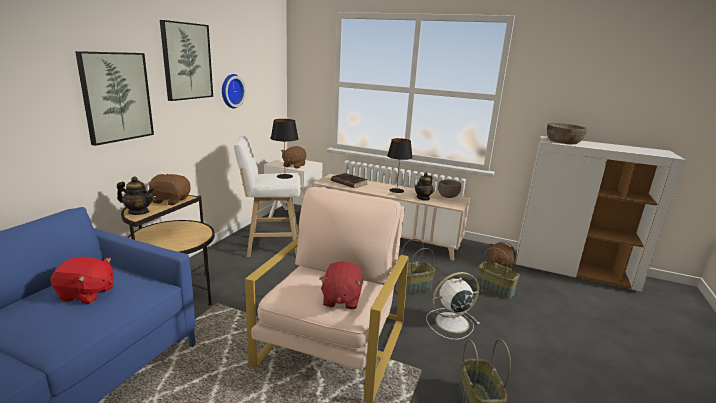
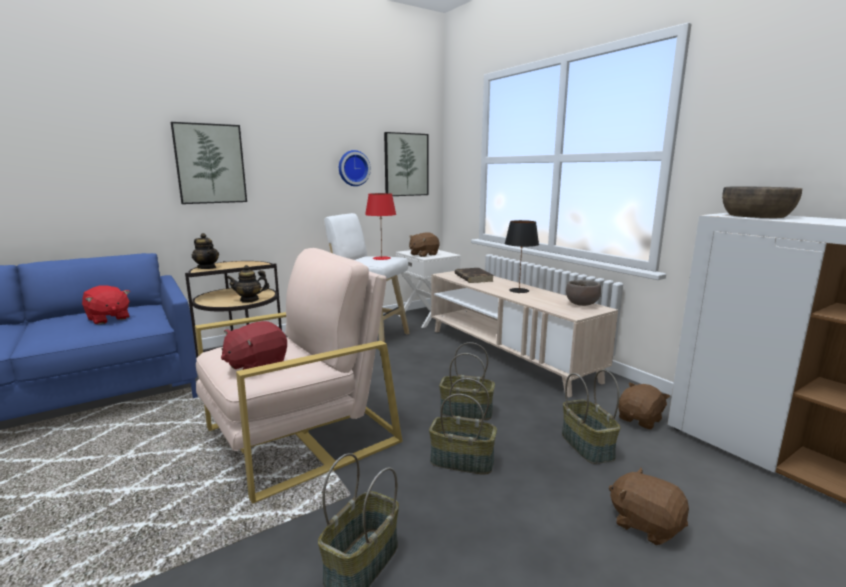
camera: 35 degrees right, 5 degrees down
(171, 200) = (246, 264): brown plush toy -> brown plush toy (645, 524)
(186, 61) = (294, 135): picture -> picture (406, 164)
(285, 176) = (381, 258): black table lamp -> red table lamp
(423, 198) = (541, 301): teapot -> teapot (249, 300)
(450, 322) = (461, 461): white fan -> basket

